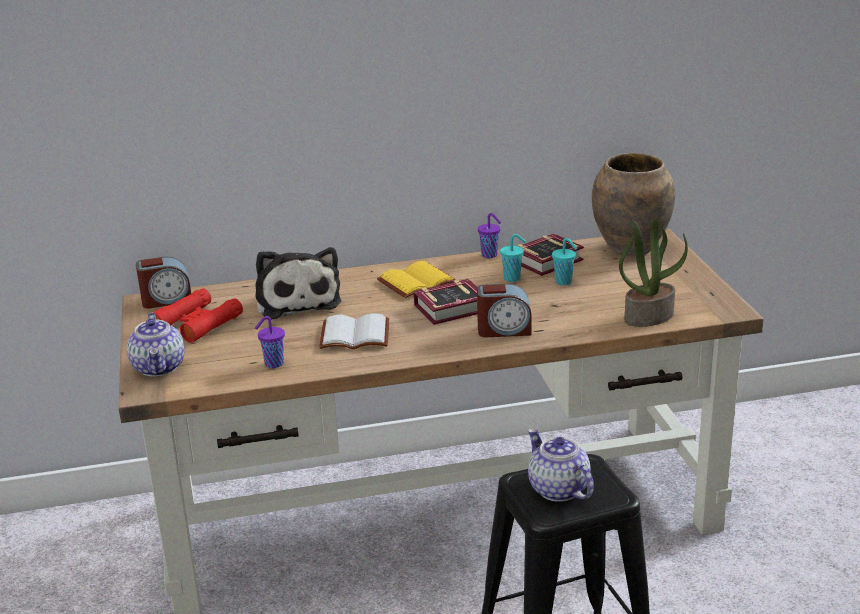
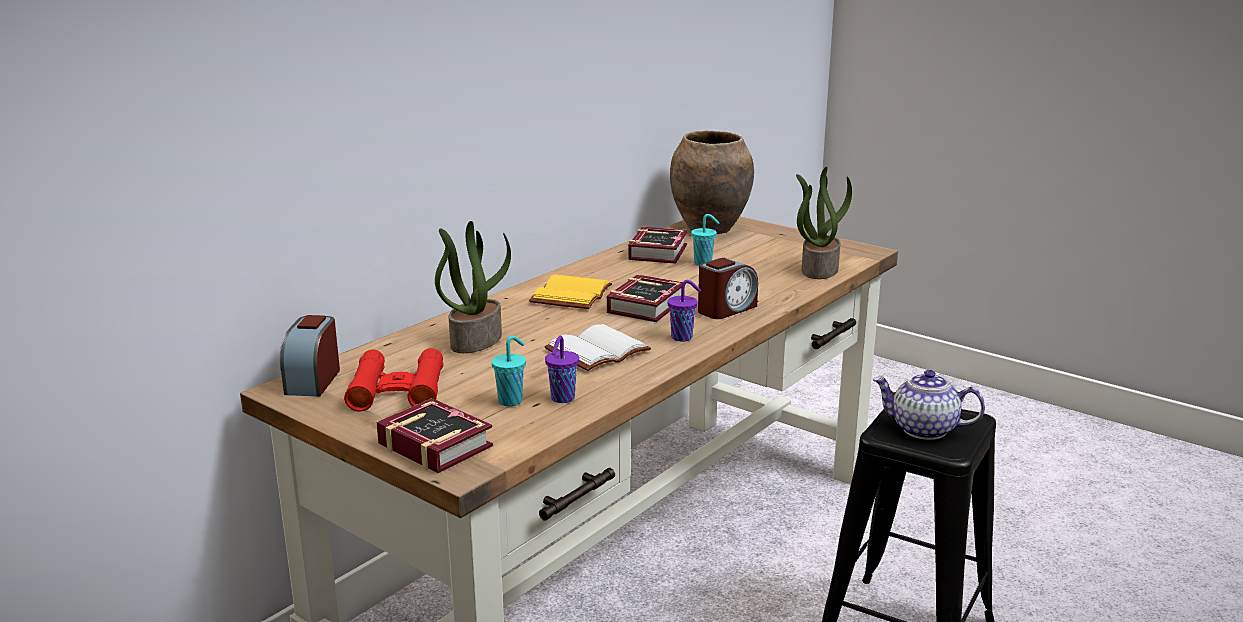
camera: 40 degrees left, 5 degrees down
(159, 367) = (434, 443): teapot -> book
(166, 300) = (313, 381): alarm clock -> alarm clock turned 150 degrees clockwise
(297, 300) = (475, 340): plush toy -> potted plant
(490, 255) = (598, 260): purple cup -> purple cup (683, 337)
(513, 278) = (654, 271): turquoise cup -> turquoise cup (511, 401)

